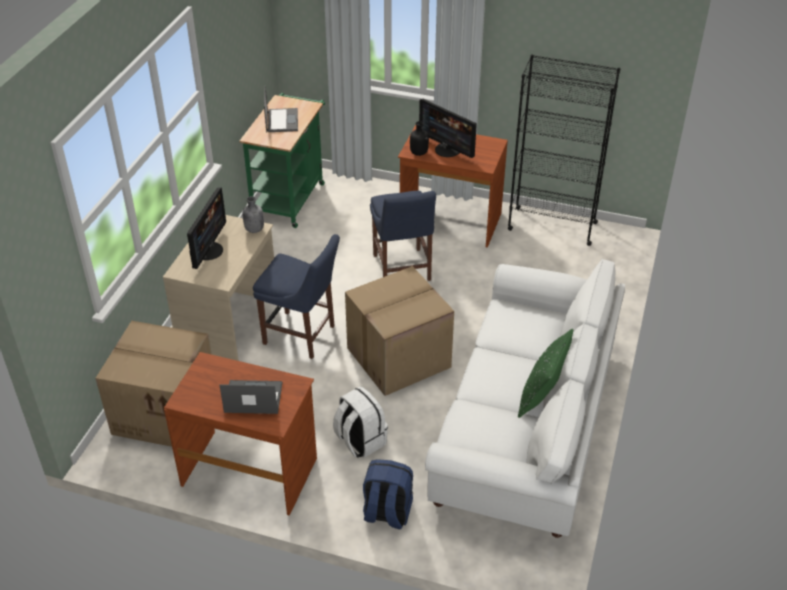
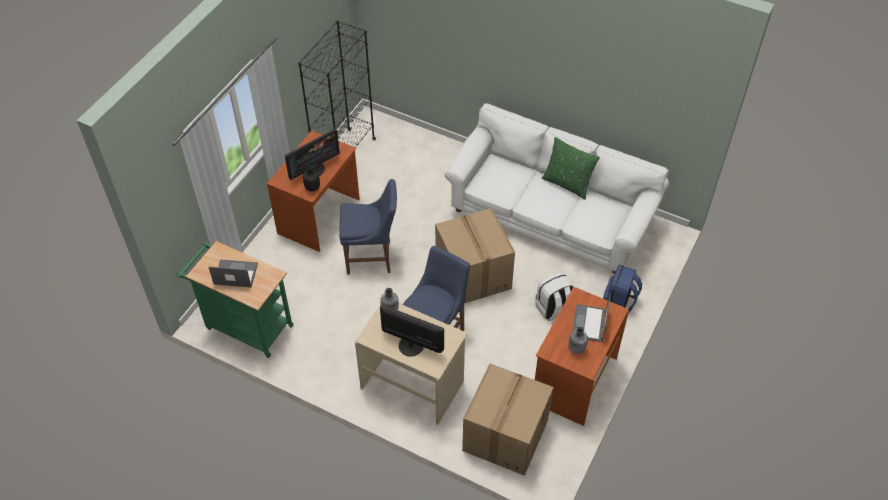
camera: 80 degrees left, 10 degrees up
(211, 387) = (576, 349): none -> grey bottle

